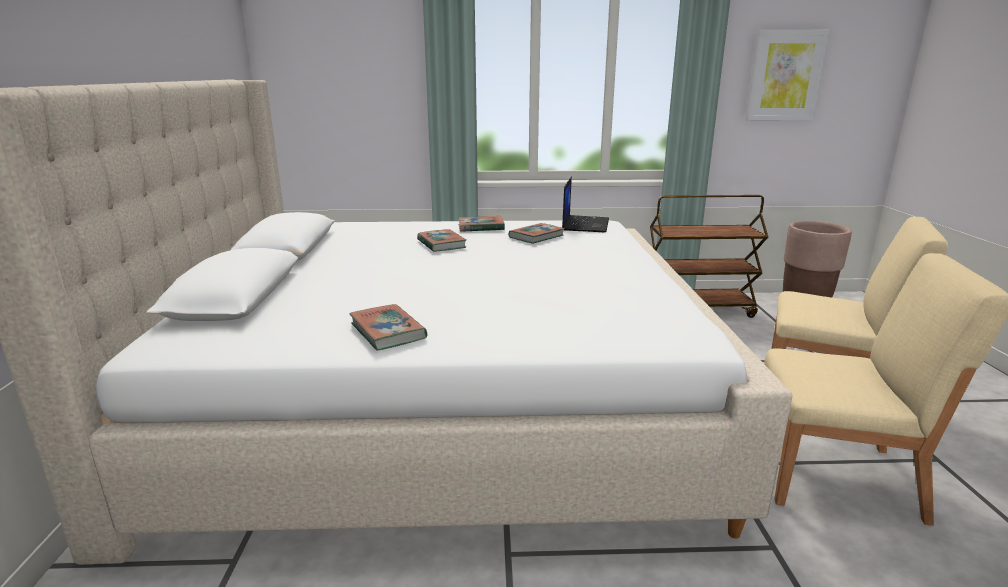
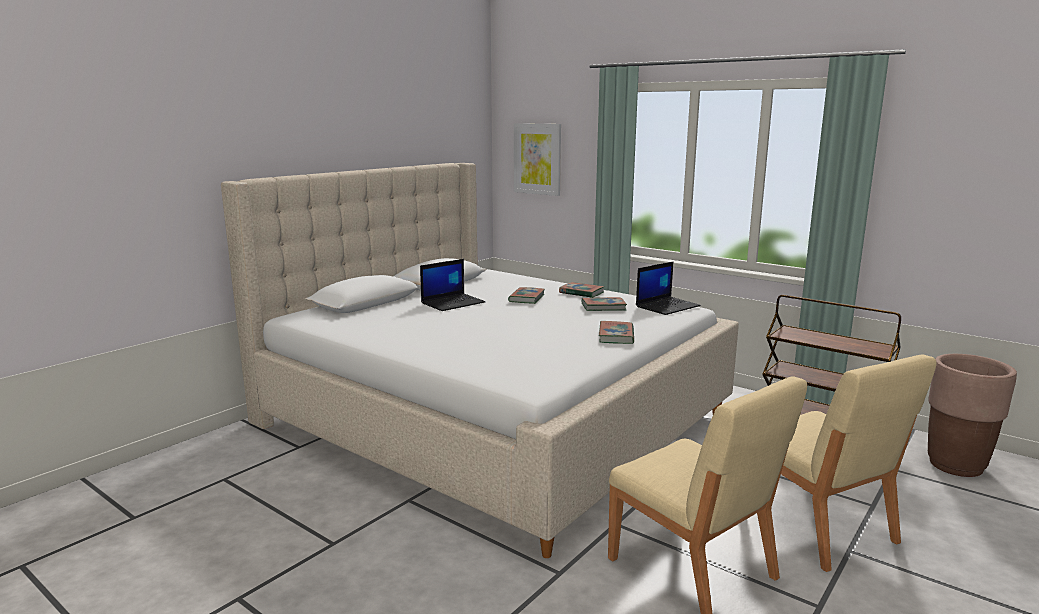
camera: 40 degrees right, 5 degrees down
(369, 267) = (453, 303): none -> laptop
(388, 331) = (389, 336): book -> book (616, 336)
(785, 76) = (969, 180): picture -> picture (537, 159)

